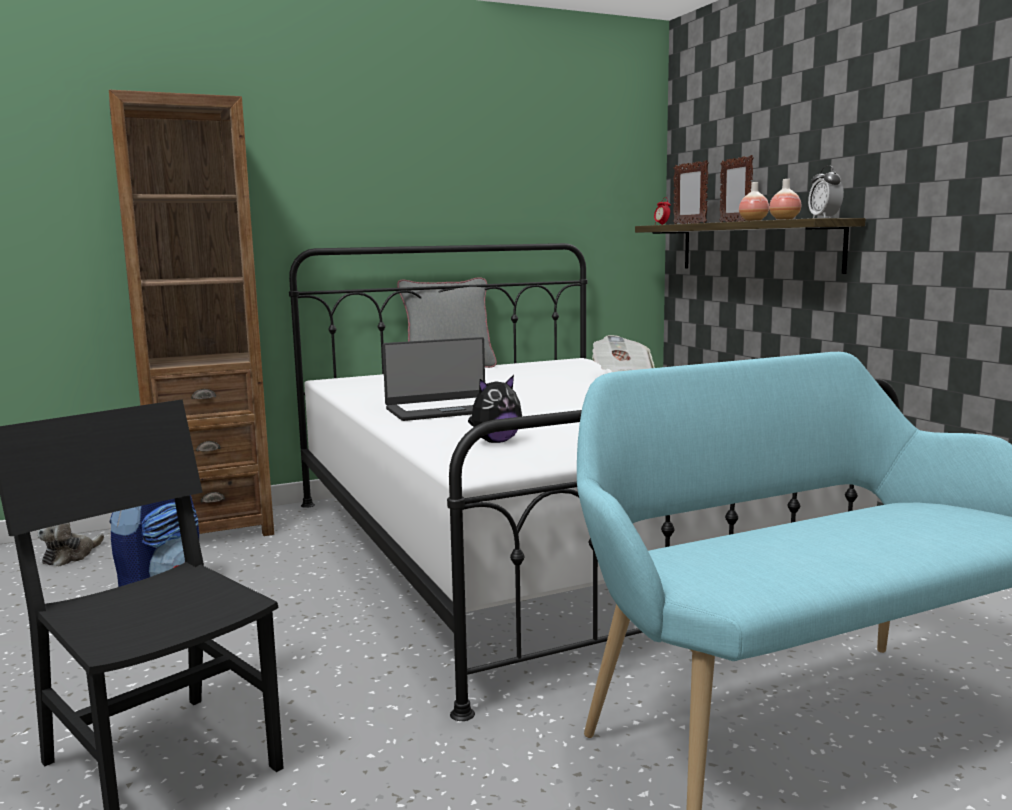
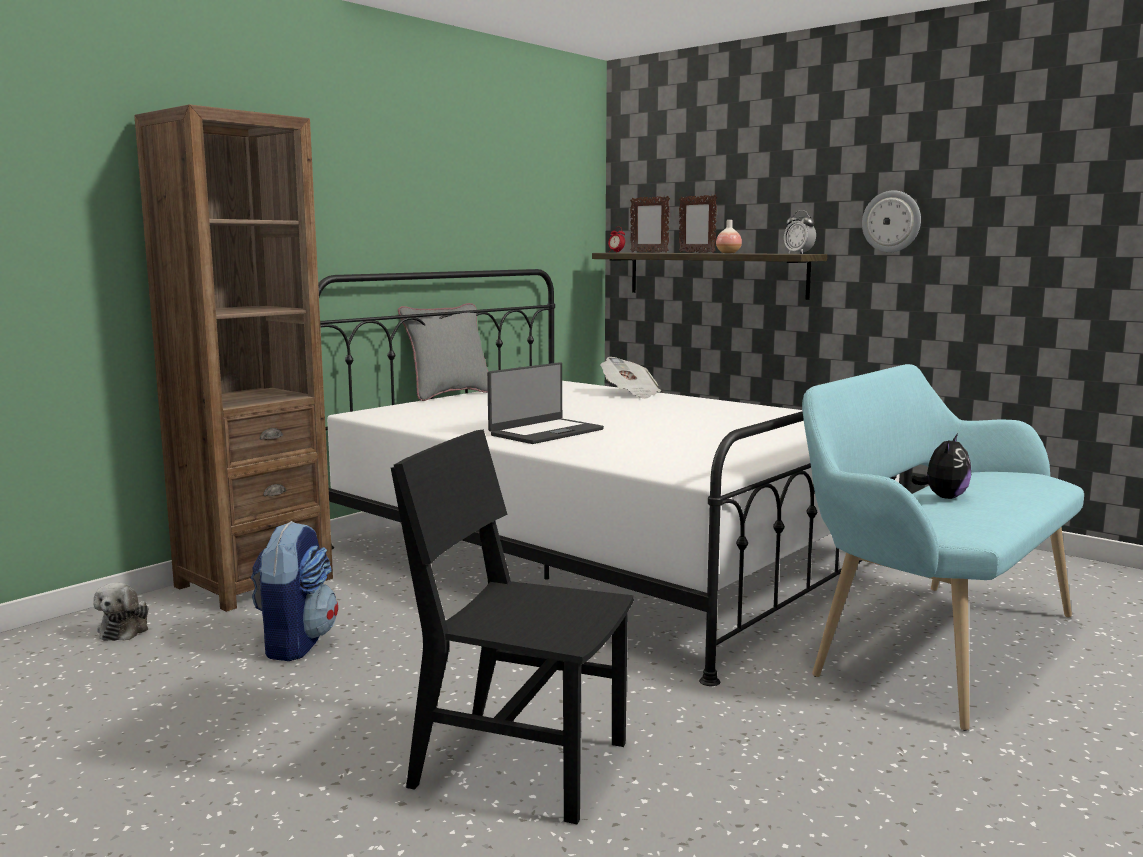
camera: 25 degrees left, 0 degrees up
(495, 441) = (655, 454): plush toy -> plush toy (943, 497)
(784, 219) = (762, 253): vase -> none
(936, 173) = (891, 221): none -> wall clock

